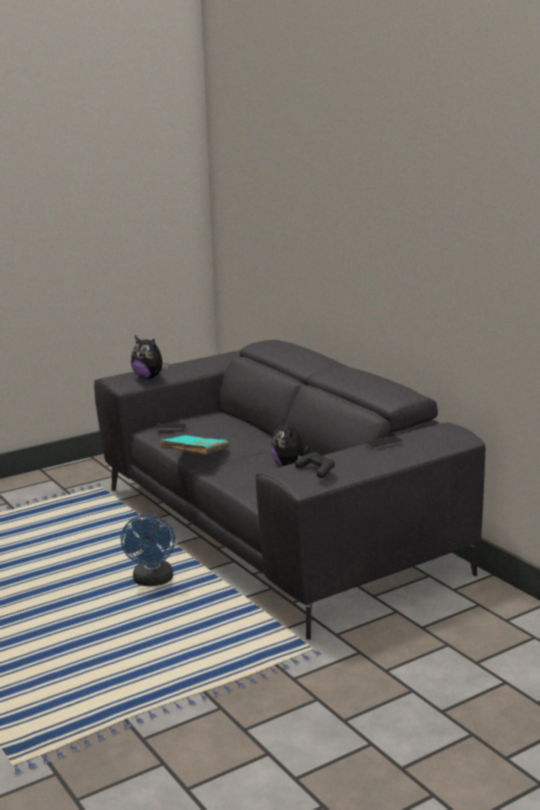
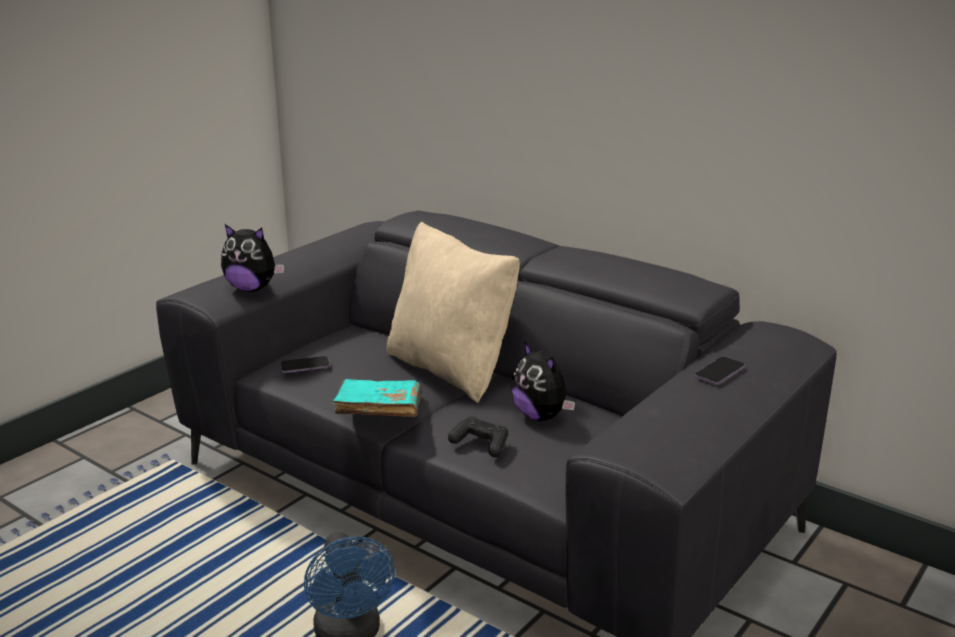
camera: 20 degrees left, 5 degrees up
(258, 439) = (451, 369): none -> beige pillow
(316, 470) = (672, 441): black game controller -> black game controller (480, 444)

